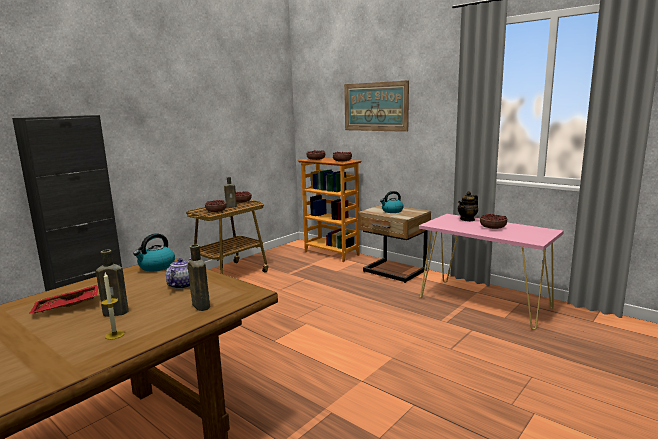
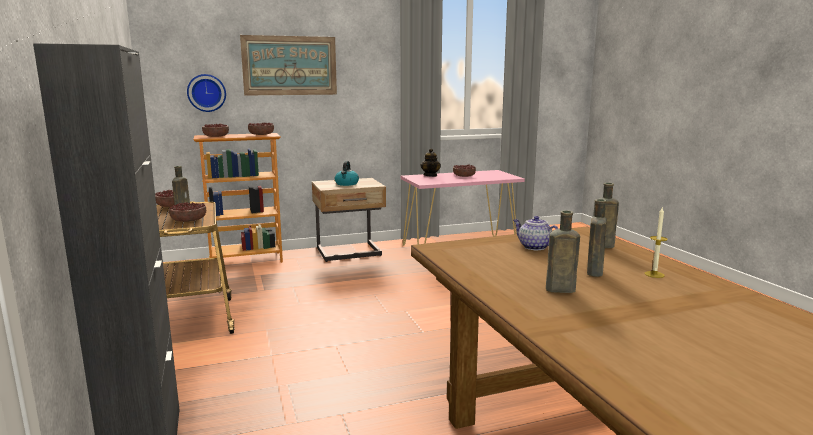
camera: 60 degrees left, 0 degrees up
(67, 307) = (558, 289): red tray -> brown bottle
(156, 267) = (454, 251): kettle -> none
(325, 127) = (206, 93): none -> wall clock

